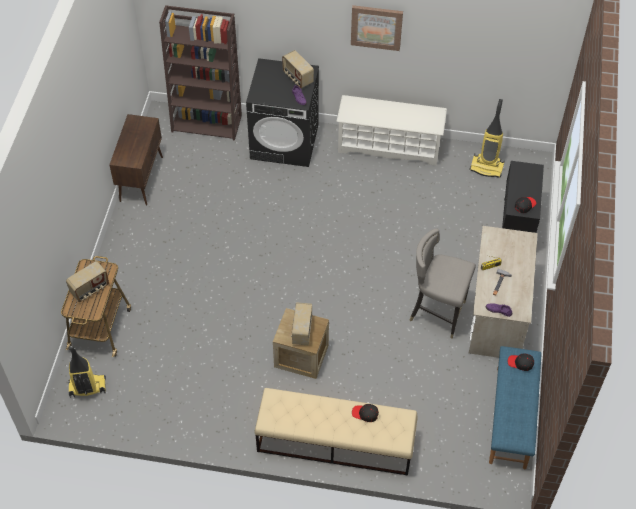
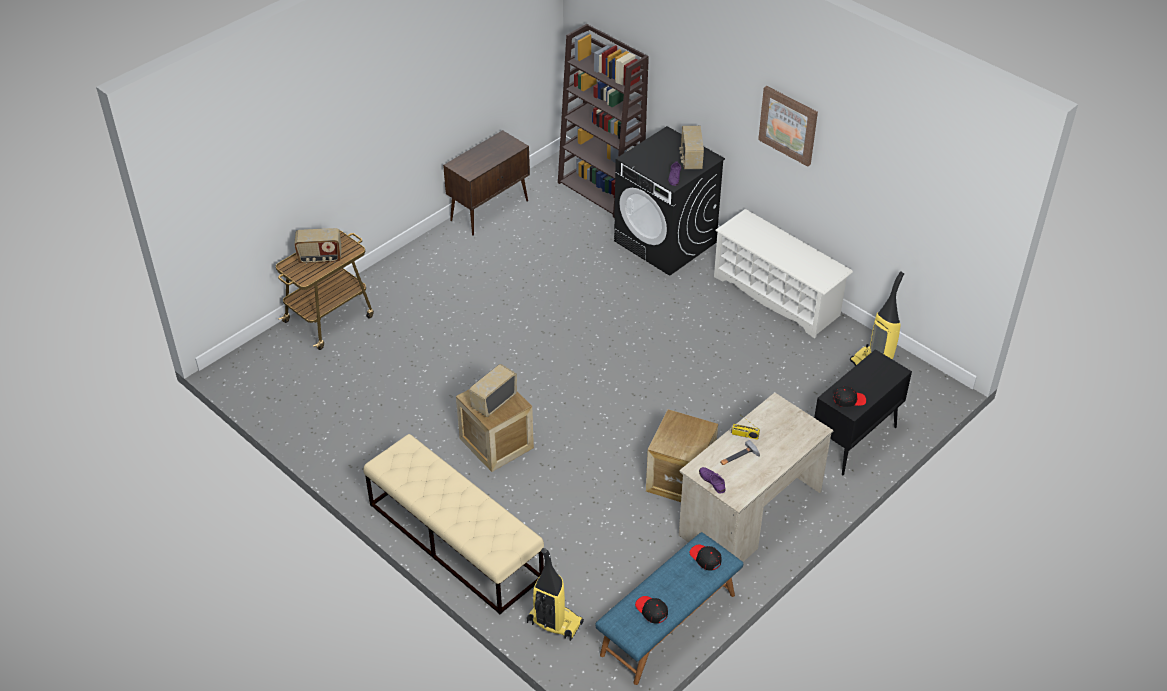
camera: 35 degrees right, 10 degrees down
(87, 388) = (269, 363): vacuum cleaner -> vacuum cleaner (553, 623)
(365, 414) = (484, 511): black cap -> black cap (651, 610)
(437, 313) = (680, 478): grey stool -> crate

